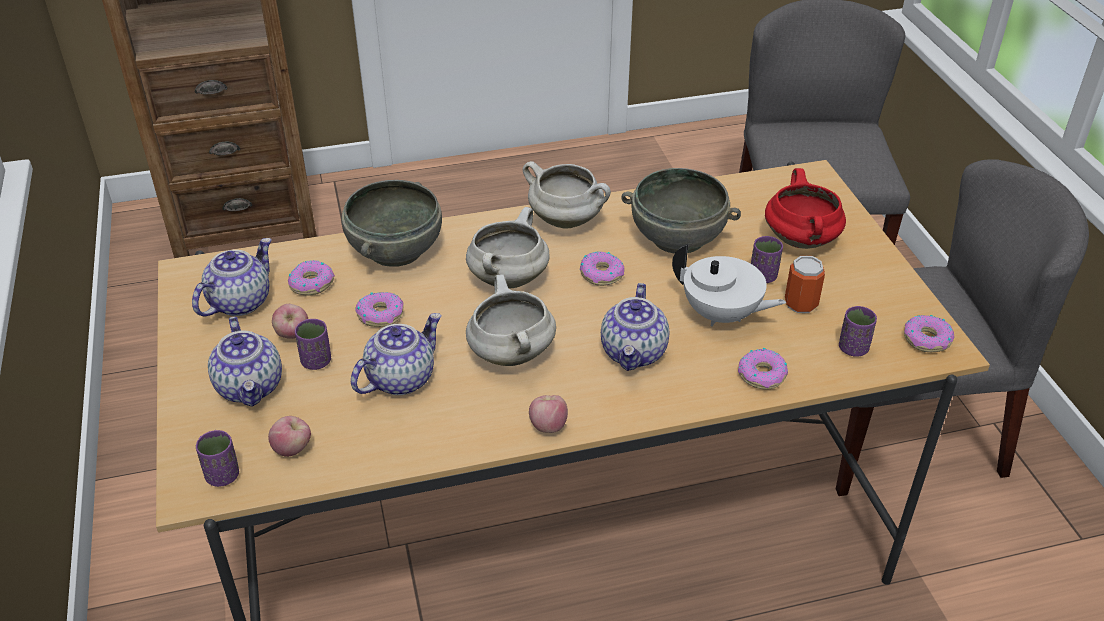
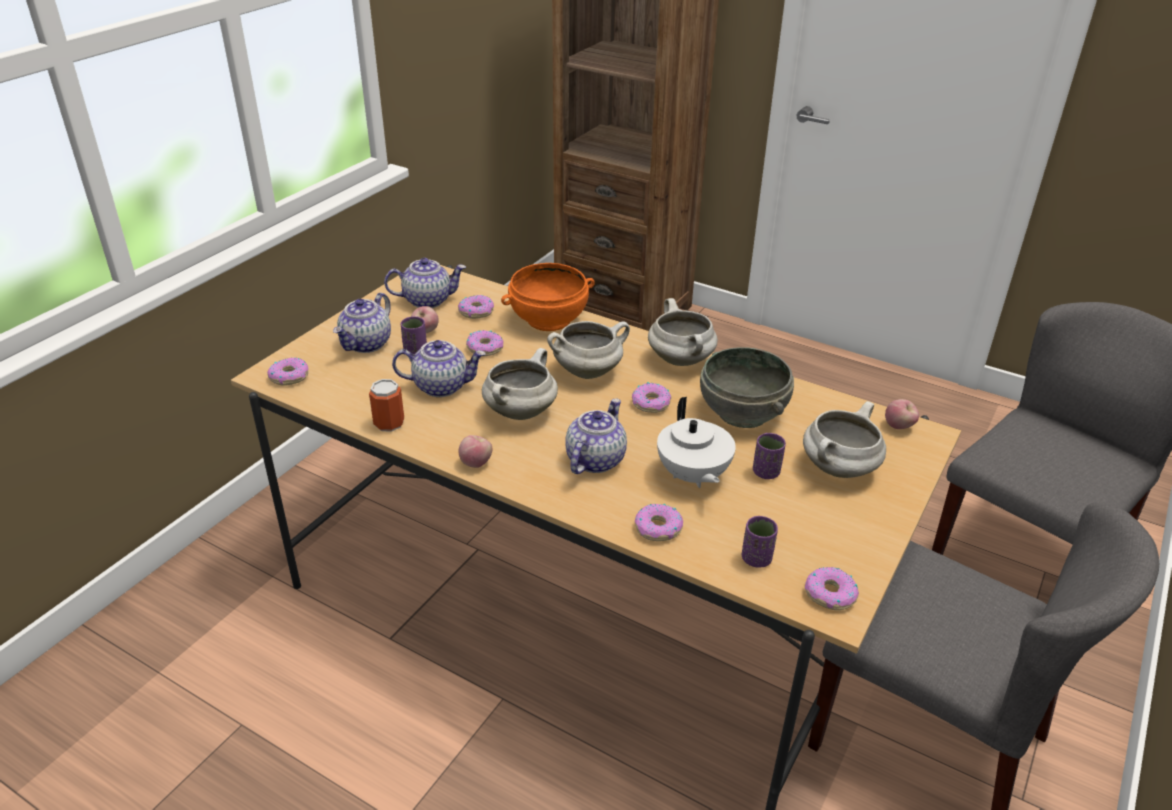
camera: 45 degrees right, 5 degrees down
(223, 476) = (289, 376): purple cup -> donut
(292, 449) = (337, 385): apple -> apple (899, 426)
(394, 250) = (548, 319): grey bowl -> orange bowl
(634, 353) = (595, 459): teapot -> teapot turned 150 degrees clockwise
(801, 304) = (765, 506): can -> can (389, 423)
(802, 241) = (839, 469): red cooking pot -> white cooking pot

